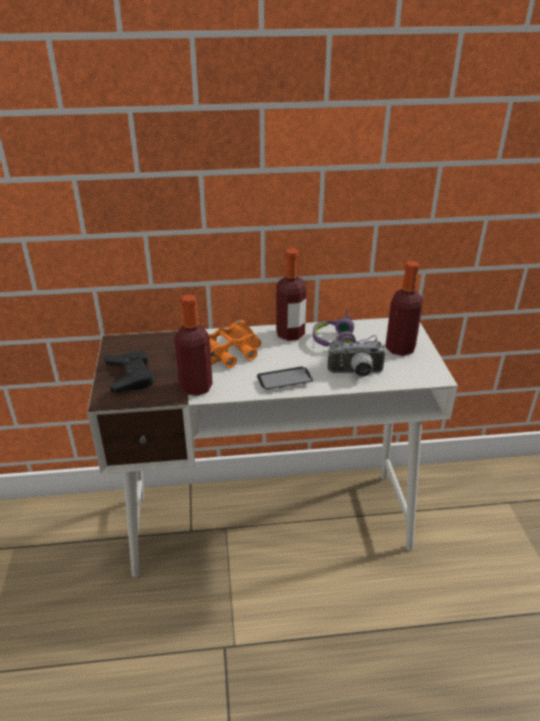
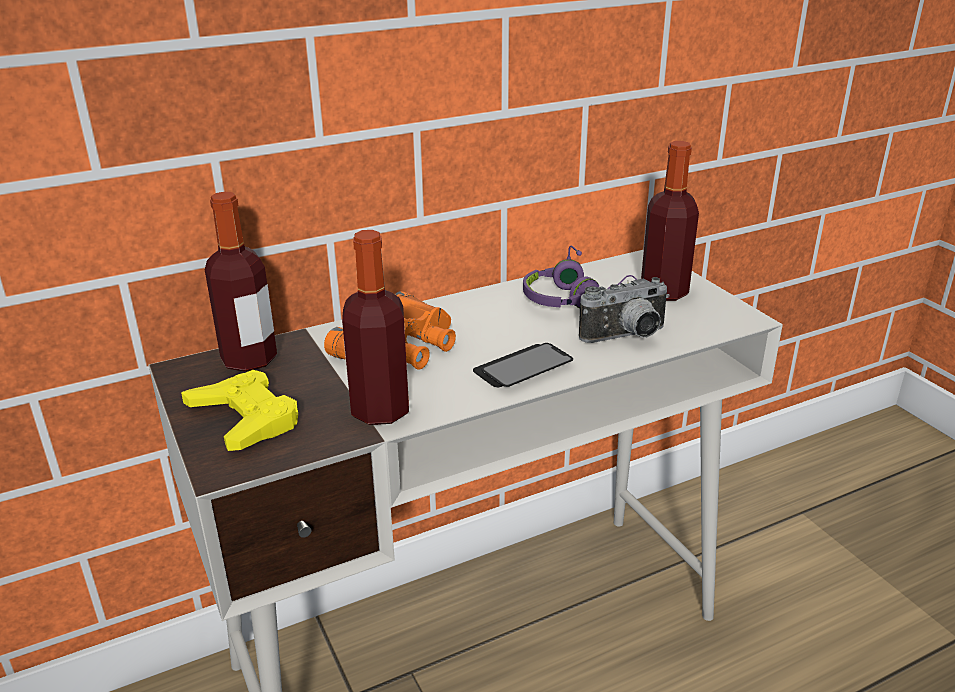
camera: 20 degrees left, 5 degrees down
(130, 376) = (245, 418): black game controller -> yellow game controller
(290, 334) = (484, 303): bottle -> bottle (249, 359)

